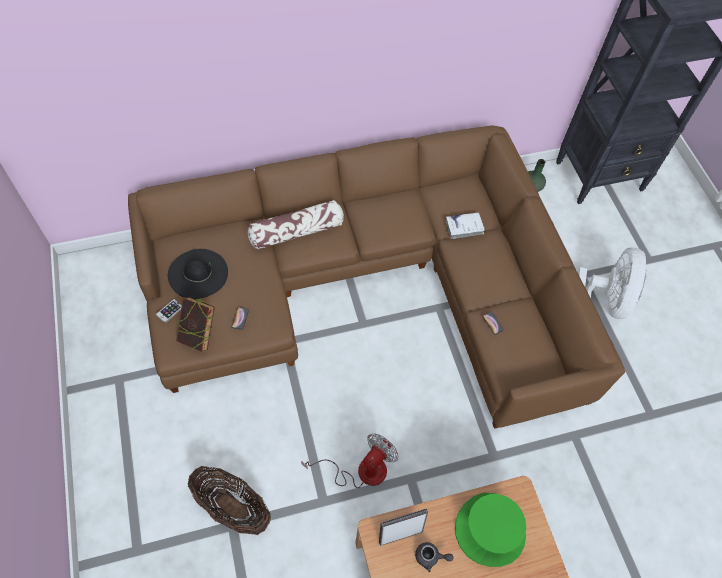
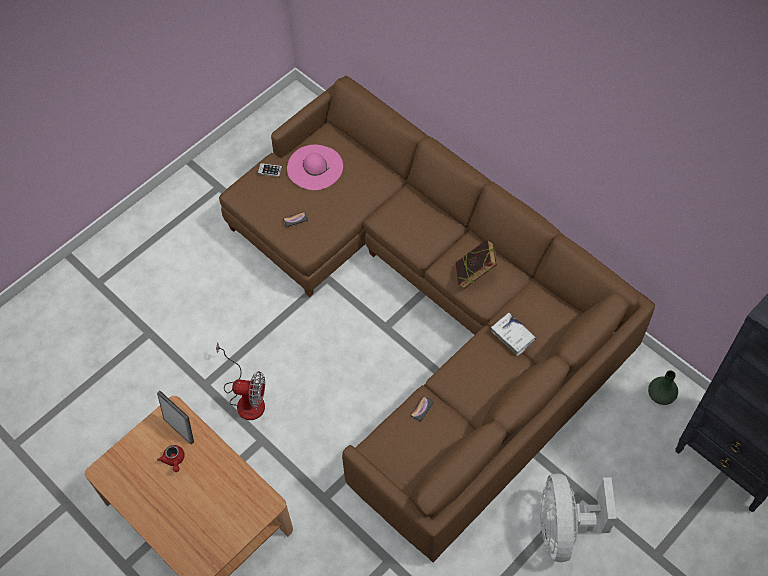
camera: 65 degrees right, 0 degrees up
(198, 273) = (315, 167): black hat -> pink hat
(199, 334) = (264, 201): book -> book (474, 275)
(232, 507) = (163, 324): basket -> none
(296, 231) = (407, 210): pillow -> none
(430, 557) = (174, 460): grey teapot -> red teapot
(490, 530) = (220, 495): green hat -> none
(603, 301) = (564, 527): white fan -> white fan turned 105 degrees clockwise

